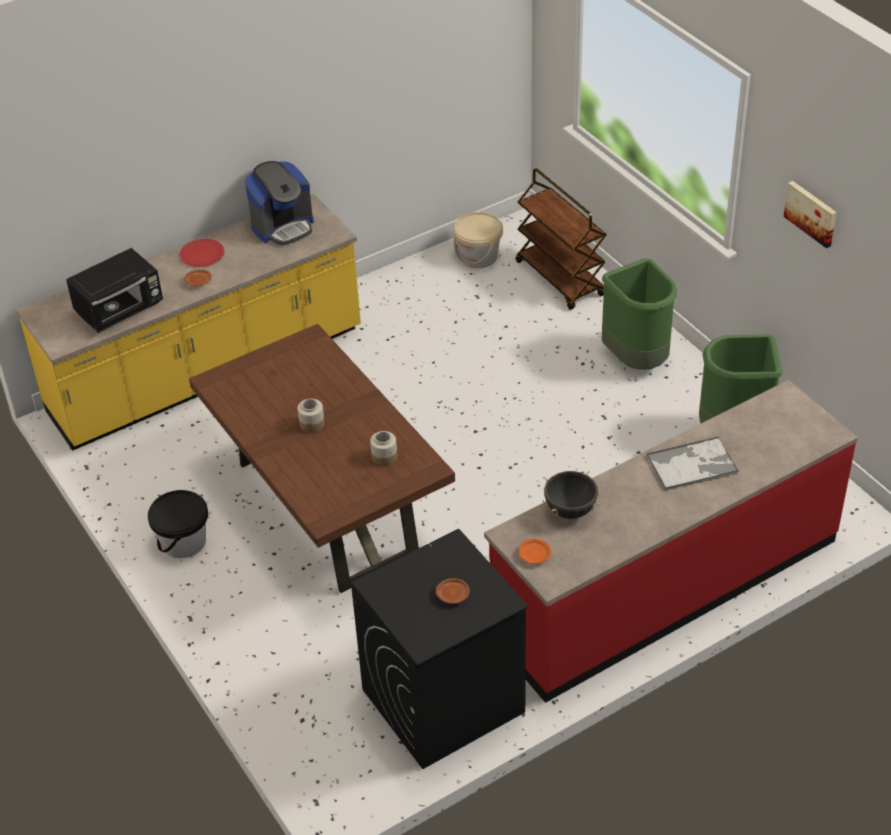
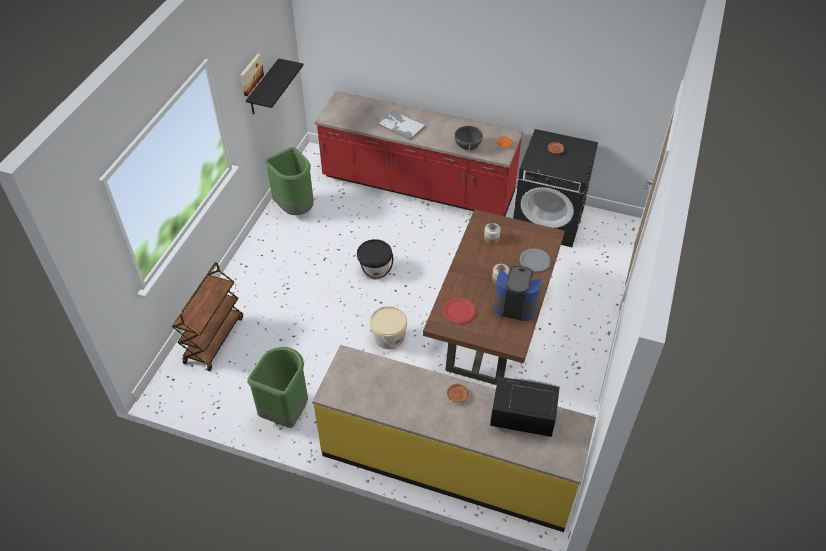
camera: 130 degrees left, 5 degrees up
(183, 541) = (573, 372): black bucket -> black bucket (375, 269)
(202, 254) = (430, 415): red plate -> red plate (459, 311)
(283, 227) = (363, 390): coffee machine -> coffee machine (515, 304)
(302, 474) = (535, 261): none -> grey plate
(478, 257) = (218, 394): beige bucket -> beige bucket (389, 338)
(637, 359) = (266, 268): green trash can -> green trash can (286, 412)
(828, 272) = (264, 88): none -> black shelf

